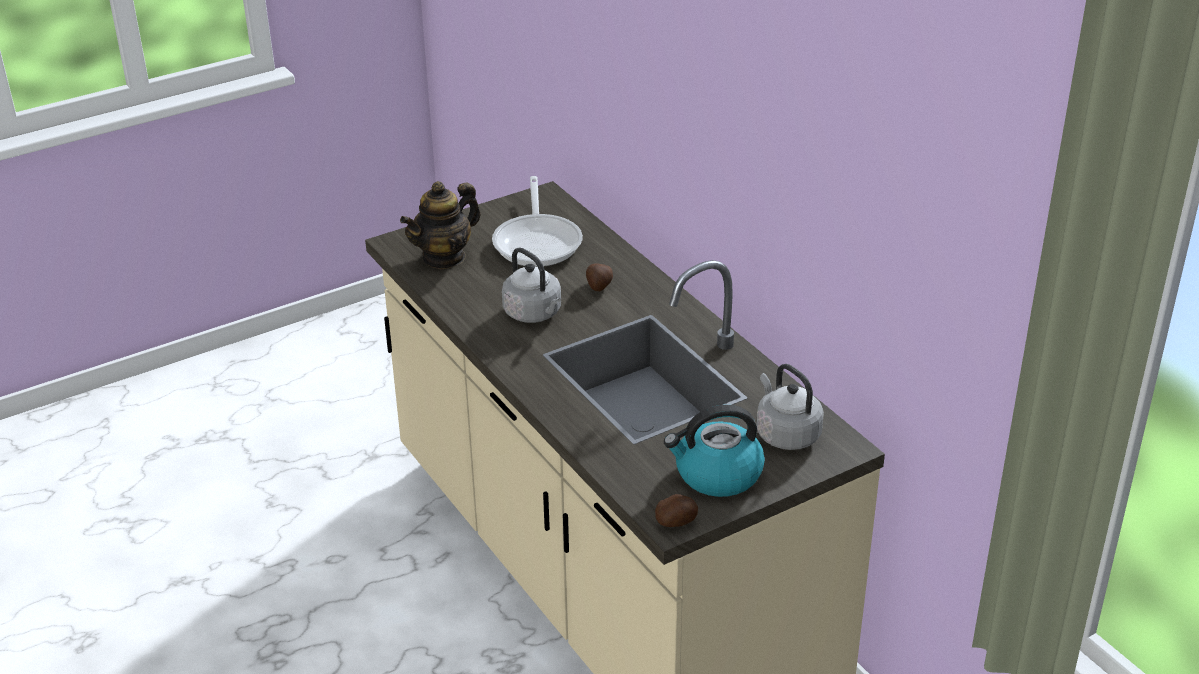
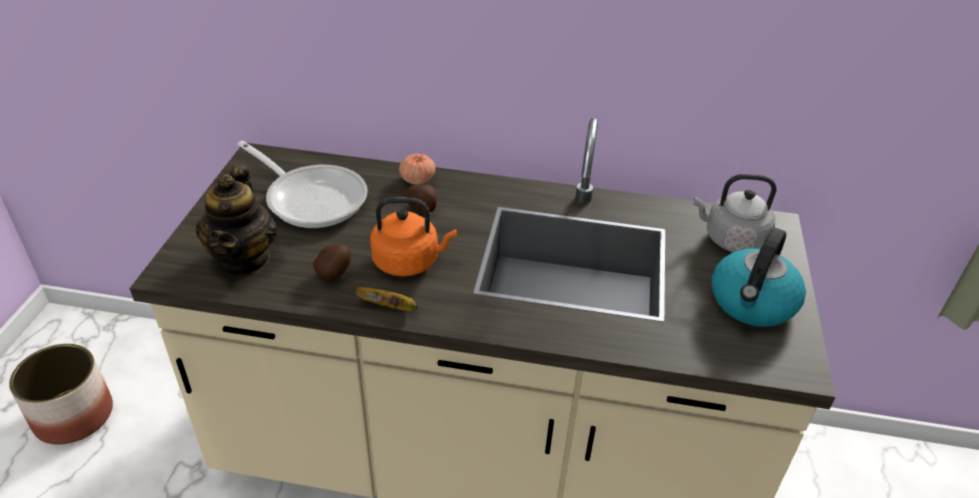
camera: 50 degrees left, 5 degrees up
(374, 364) = (74, 416): none -> planter
(481, 332) = (389, 307): none -> banana
(534, 314) = (409, 262): grey kettle -> orange kettle
(627, 266) = (417, 179): none -> tomato
(676, 522) = (800, 364): potato -> potato (335, 272)

